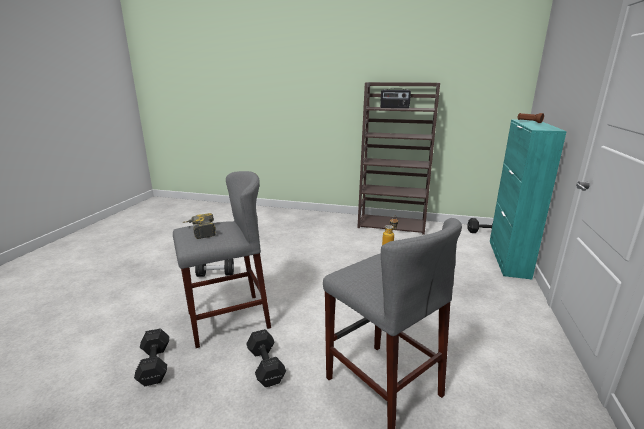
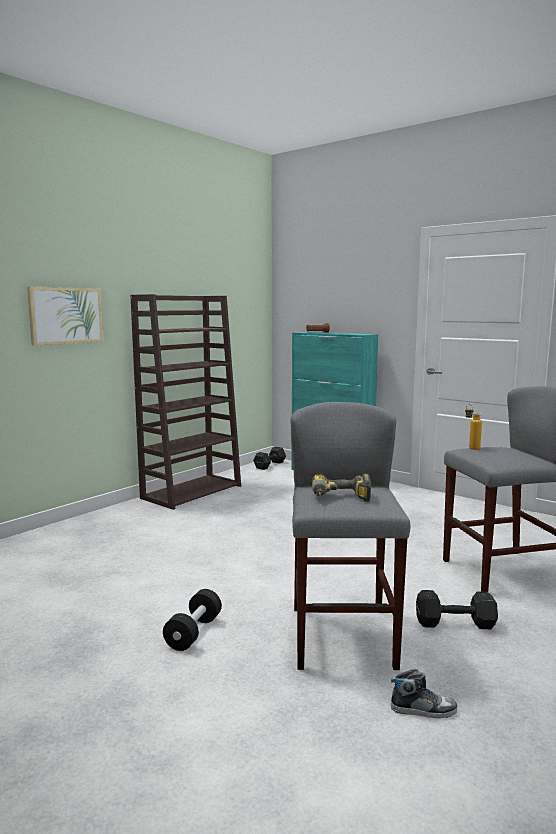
camera: 65 degrees left, 10 degrees down
(155, 364) = (423, 709): black dumbbell -> shoe
(324, 95) = (66, 315): none -> picture
(394, 107) = (173, 329): radio -> none

